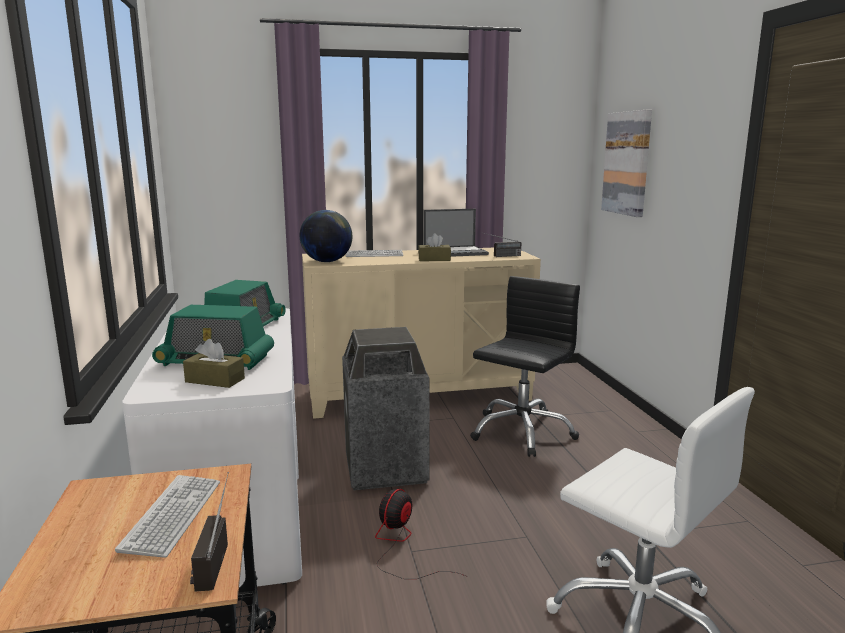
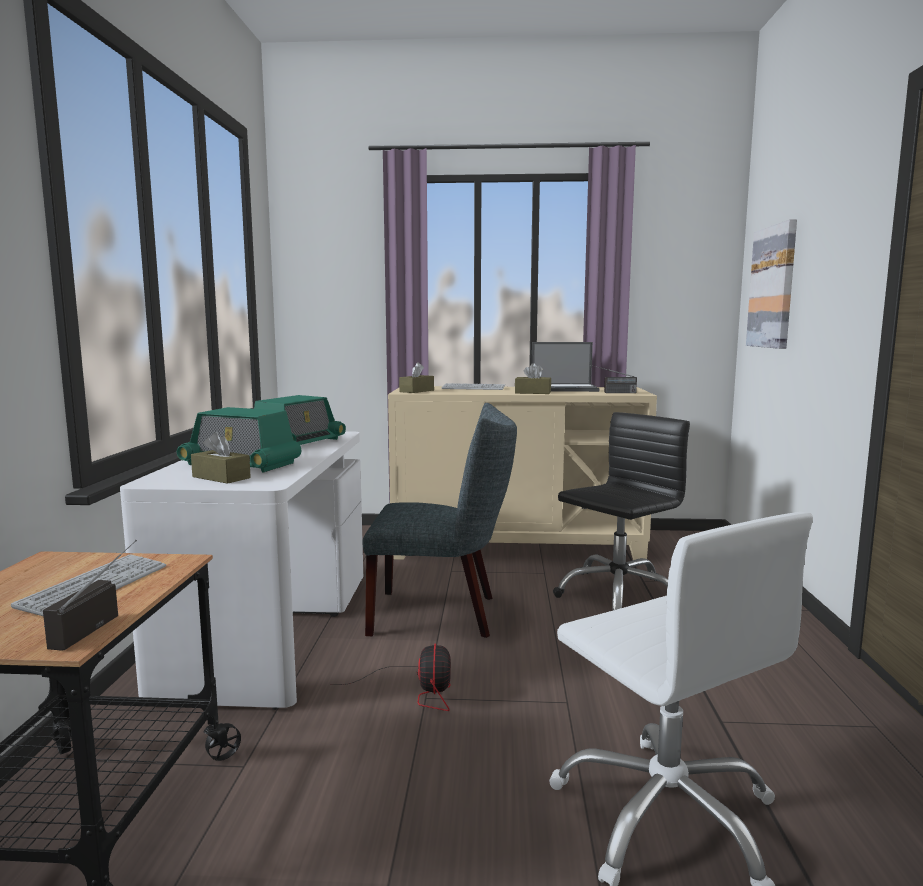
camera: 15 degrees right, 5 degrees down
(327, 261) = (416, 391): globe -> brown tissue box
(386, 469) = (442, 614): trash can -> grey chair
(401, 545) = (417, 690): fan -> fan turned 135 degrees clockwise

